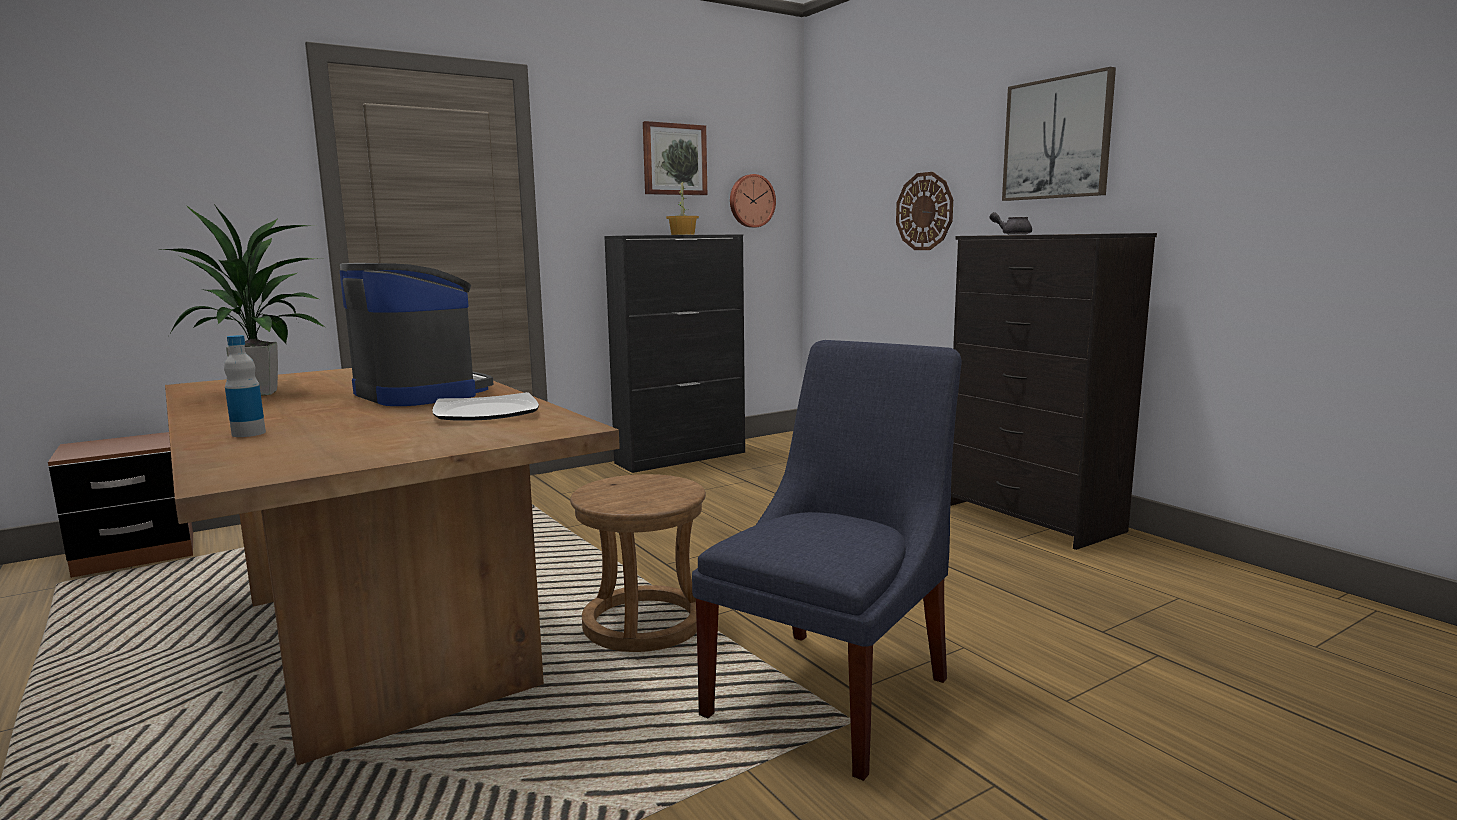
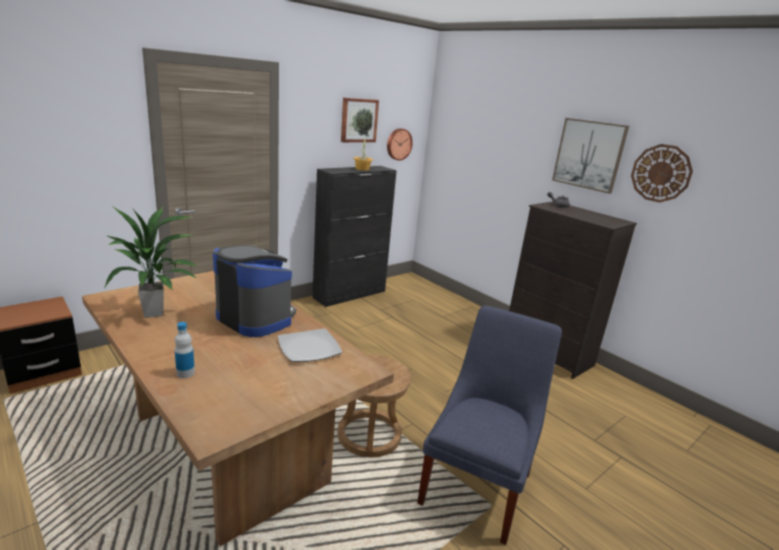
camera: 10 degrees left, 10 degrees up
(924, 211) = (503, 171): wall clock -> wall clock (661, 173)

